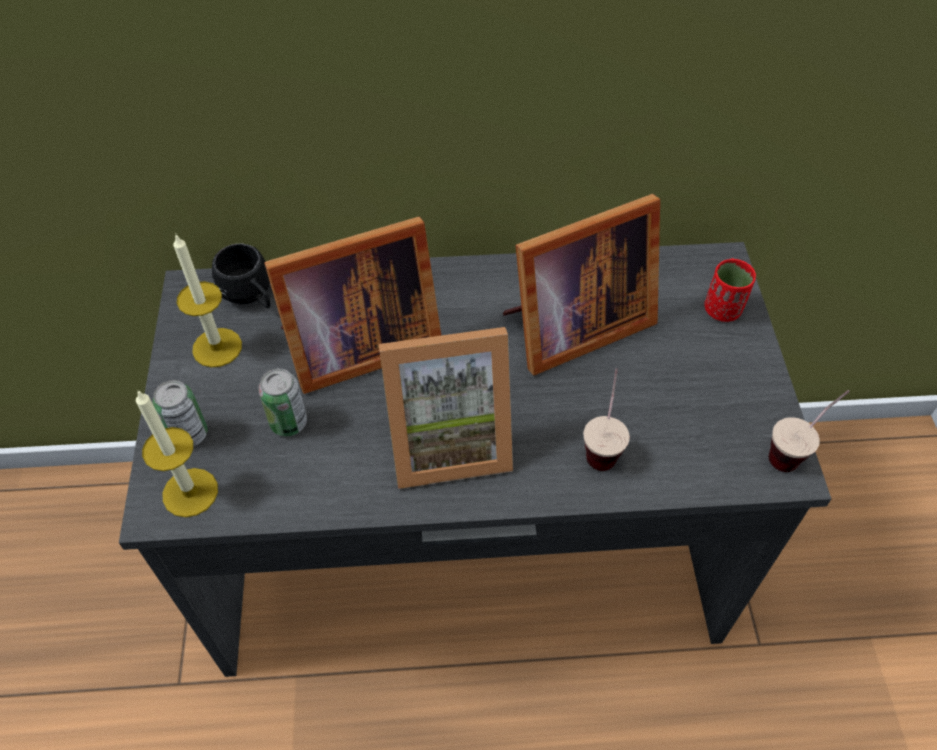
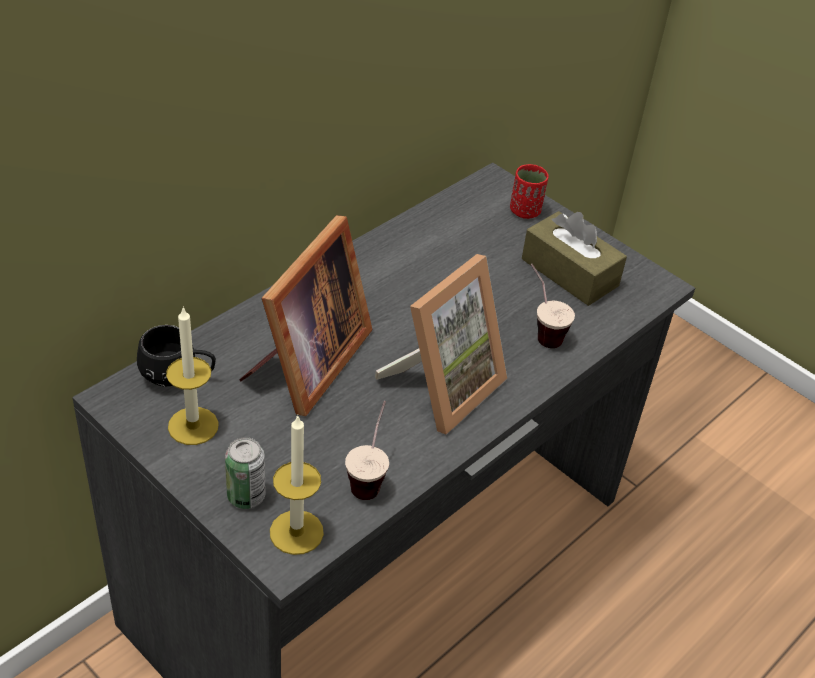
camera: 45 degrees left, 10 degrees down
(288, 422) = (315, 442): can -> none
(571, 327) = (443, 271): picture frame -> none
(700, 400) = (569, 272): none -> brown tissue box
(796, 451) = (651, 271): cup -> cup (370, 476)

